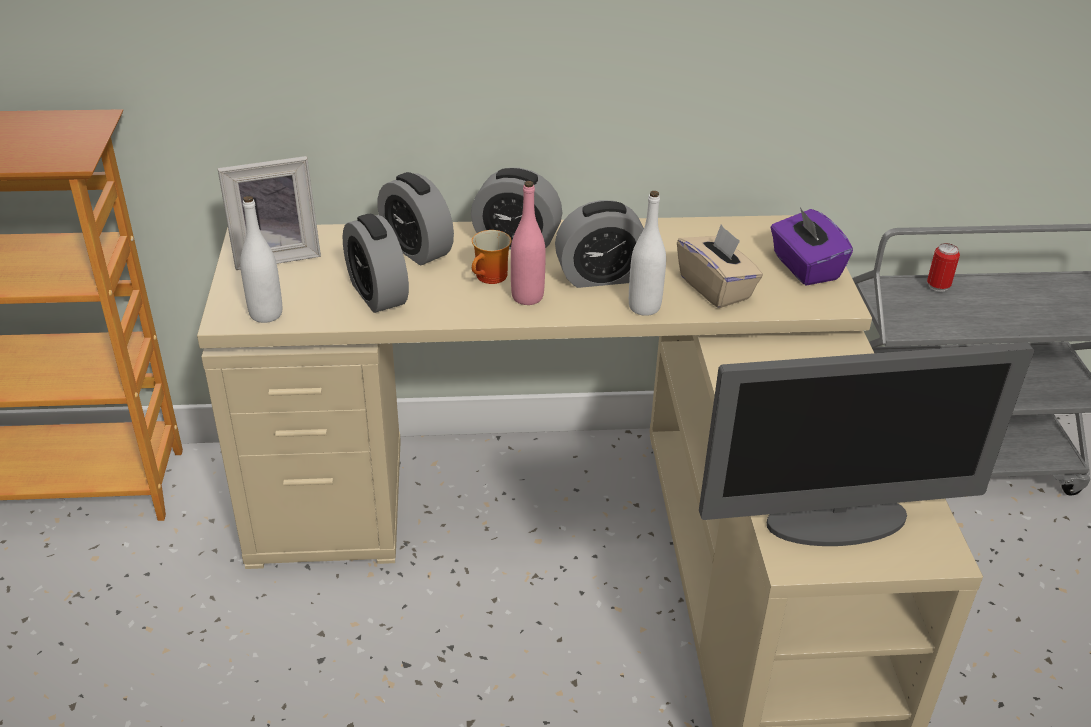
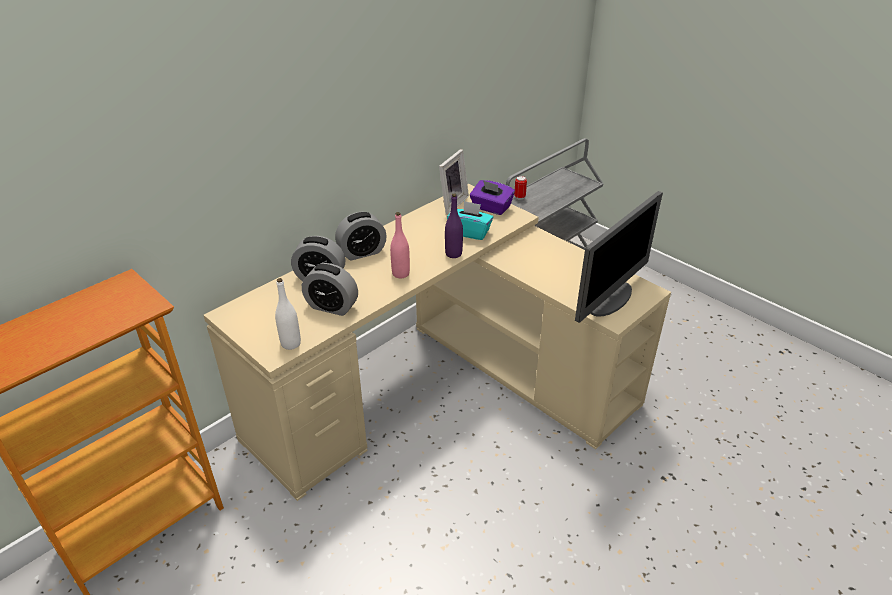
camera: 40 degrees left, 0 degrees up
(276, 254) = (252, 314): picture frame -> picture frame (450, 203)
(491, 278) = (373, 273): mug -> none
(600, 276) = (419, 250): alarm clock -> none
(644, 307) = (453, 254): white bottle -> purple bottle
(716, 288) = (470, 232): beige tissue box -> turquoise tissue box

